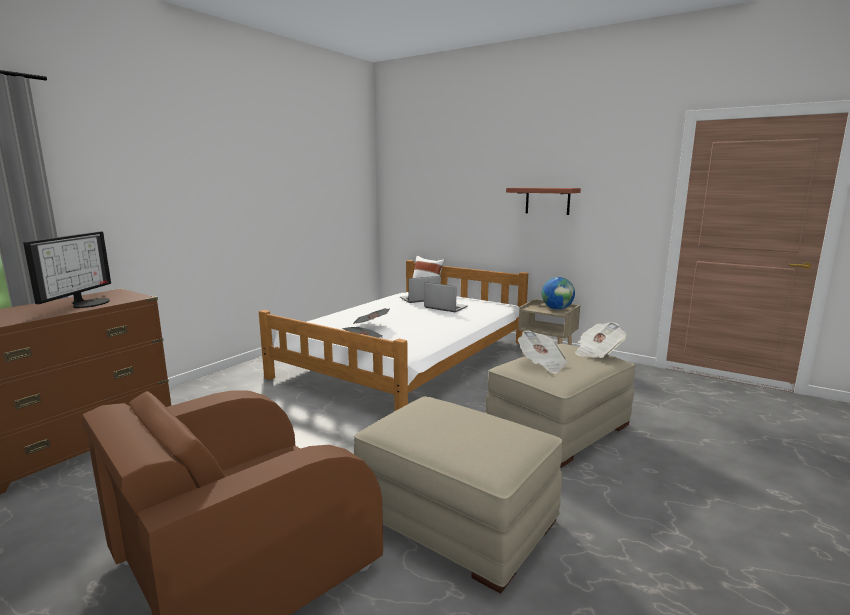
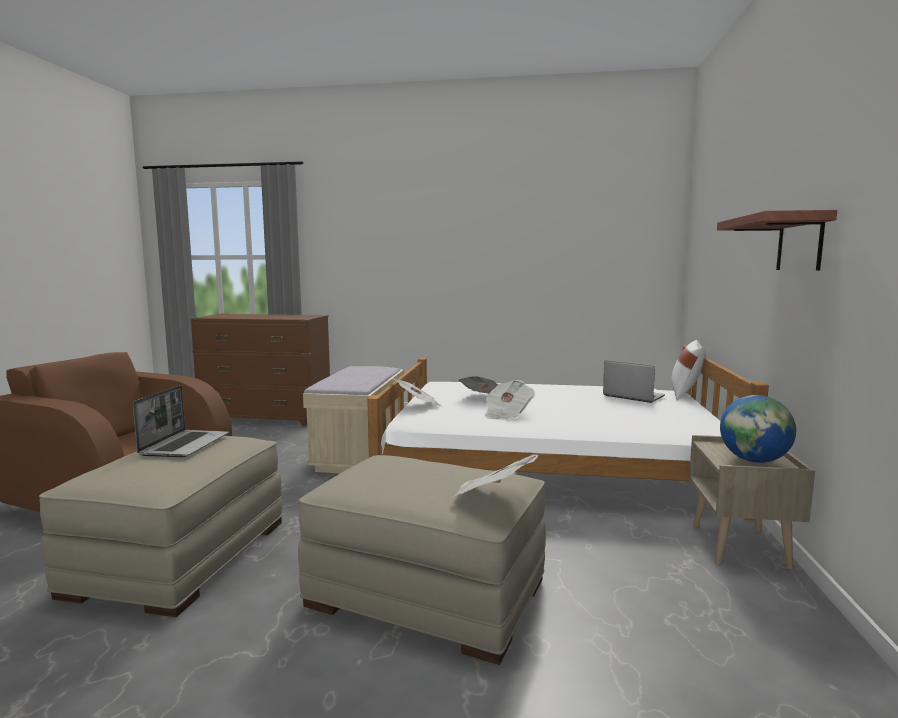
camera: 65 degrees right, 5 degrees down
(88, 303) = (279, 317): monitor -> none
(300, 413) = (360, 453): none -> beige bench
(445, 307) = (618, 410): laptop -> laptop (185, 445)
(542, 364) = (395, 469): newspaper -> newspaper (506, 414)

